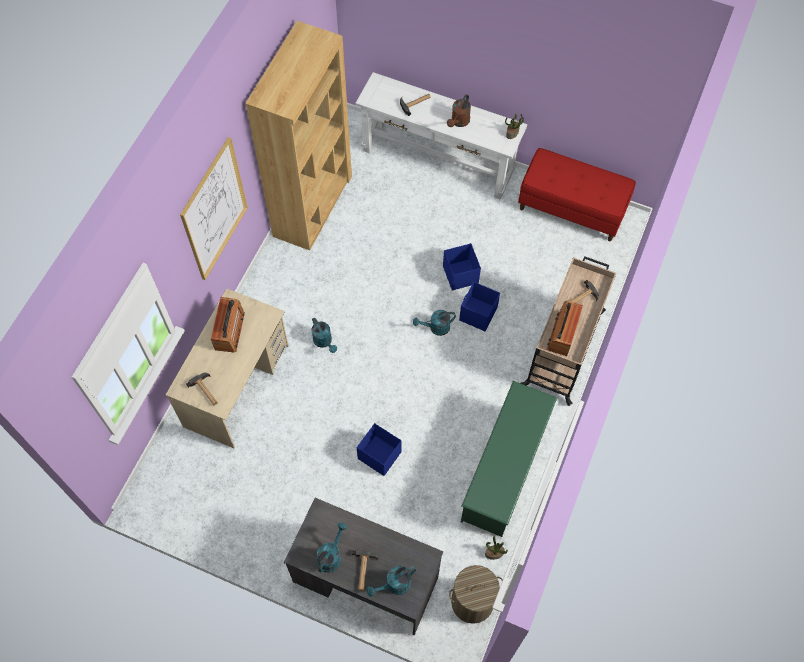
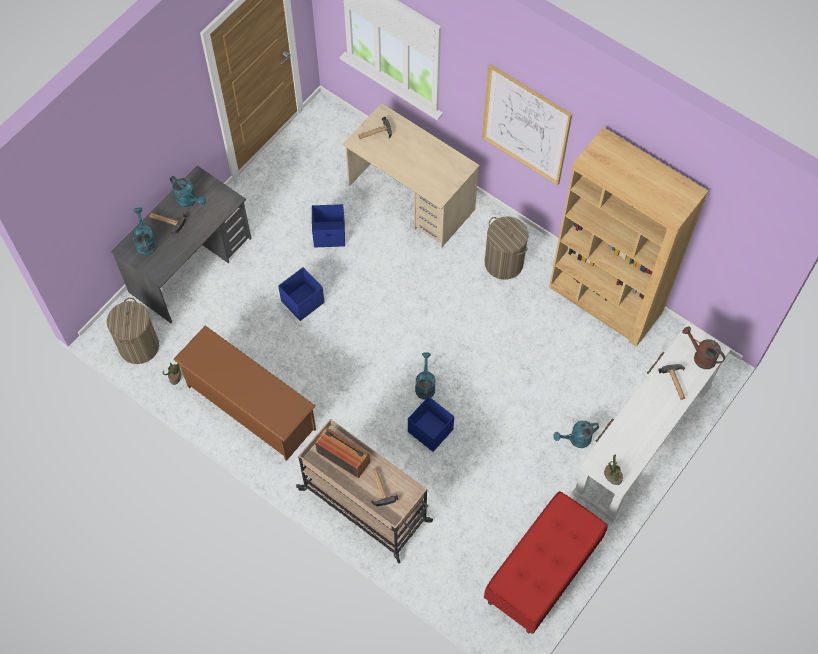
camera: 105 degrees right, 0 degrees up
(229, 330) = (432, 160): radio -> none
(293, 290) = (504, 263): none -> laundry basket
(324, 342) = (437, 279): turquoise watering can -> turquoise watering can (576, 440)
(459, 122) = (639, 422): brown watering can -> brown watering can (700, 356)
(460, 274) = (483, 426): blue storage box -> blue storage box (330, 234)
(504, 471) = (250, 407): green shoe rack -> brown shoe rack

